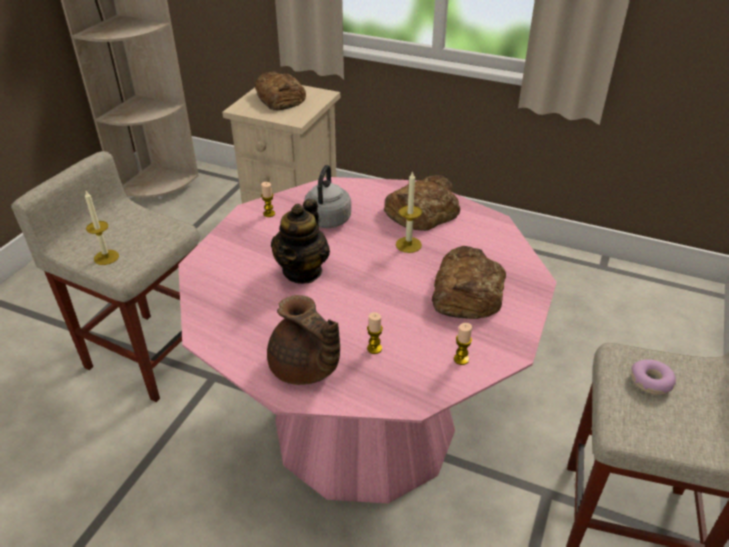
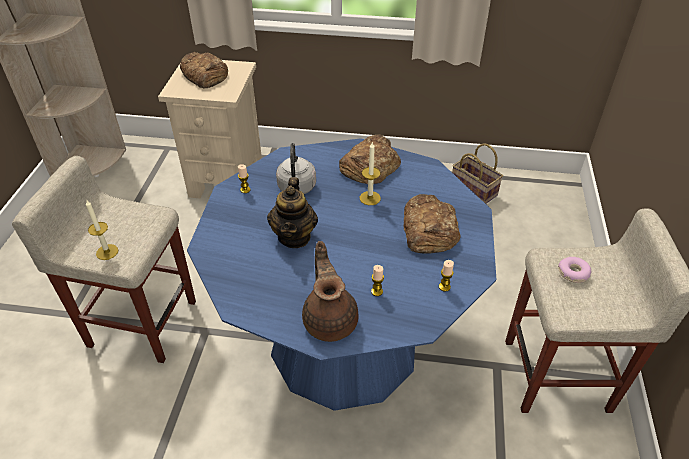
camera: 15 degrees left, 5 degrees up
(305, 369) = (330, 319): brown teapot -> brown teapot turned 135 degrees counterclockwise
(364, 425) = (344, 344): pink dining table -> blue dining table
(580, 280) = (475, 190): none -> basket

